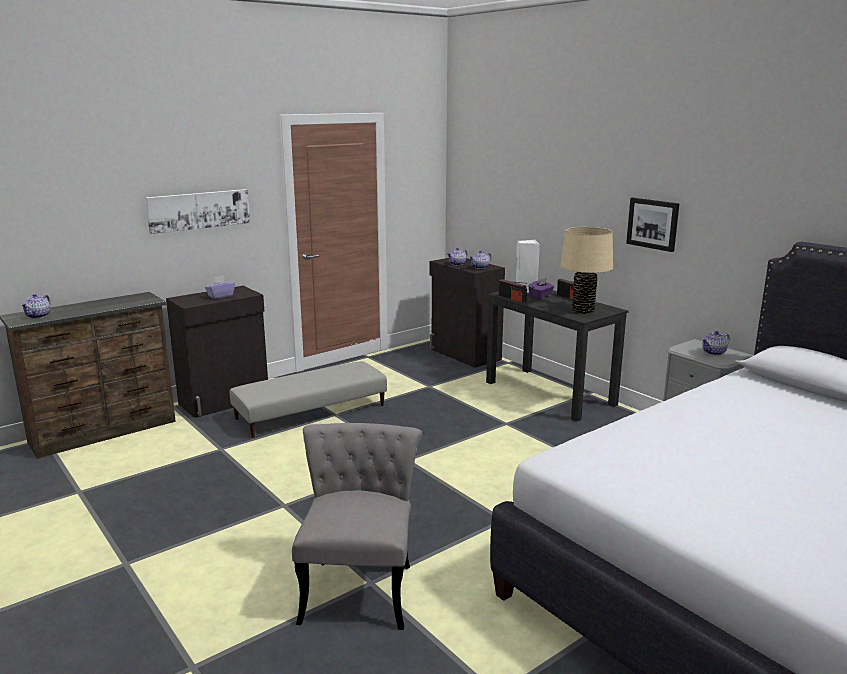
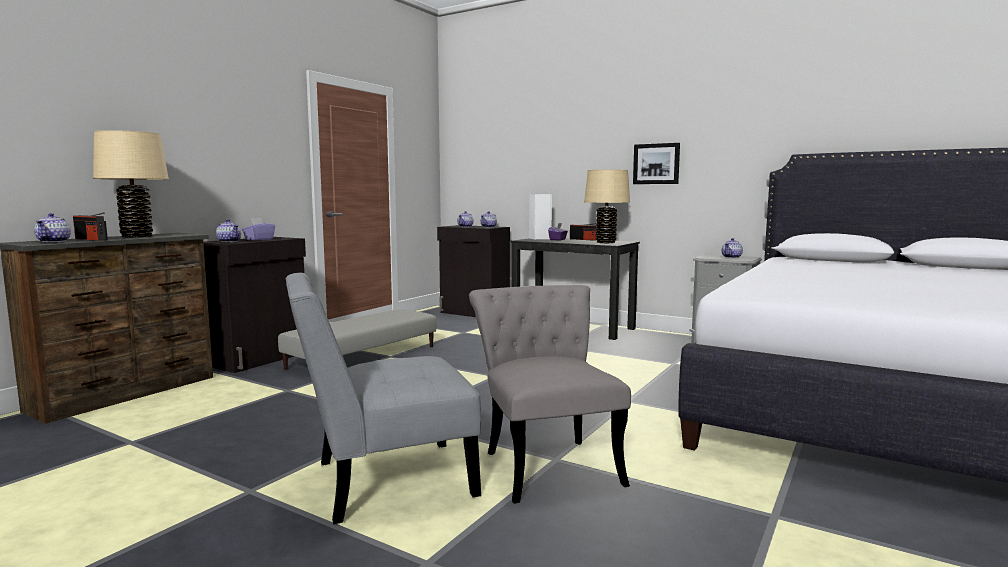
camera: 20 degrees left, 10 degrees down
(107, 304) = (137, 236): none -> beige table lamp
(191, 300) = (229, 241): none -> teapot
(199, 210) = (230, 152): picture -> none
(221, 575) = (384, 481): none -> grey chair
(512, 298) = (536, 241): radio -> radio (91, 239)

